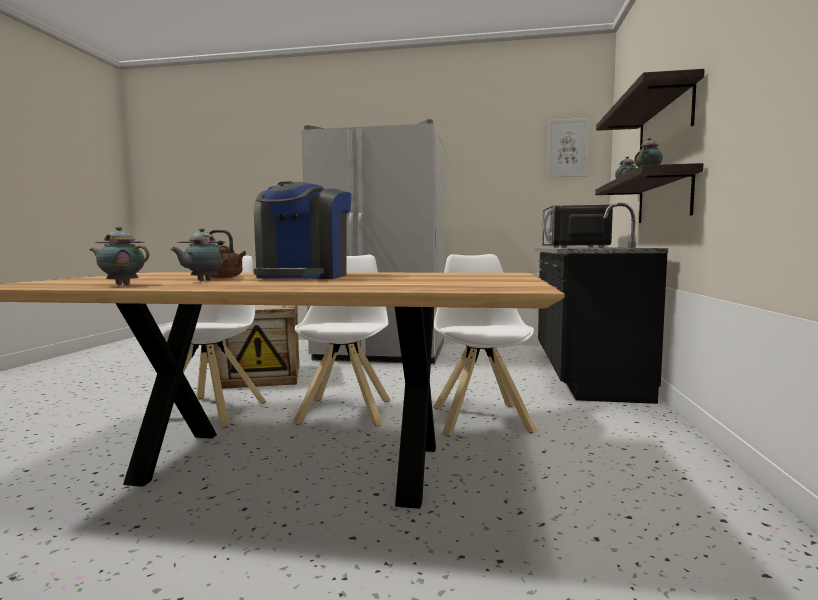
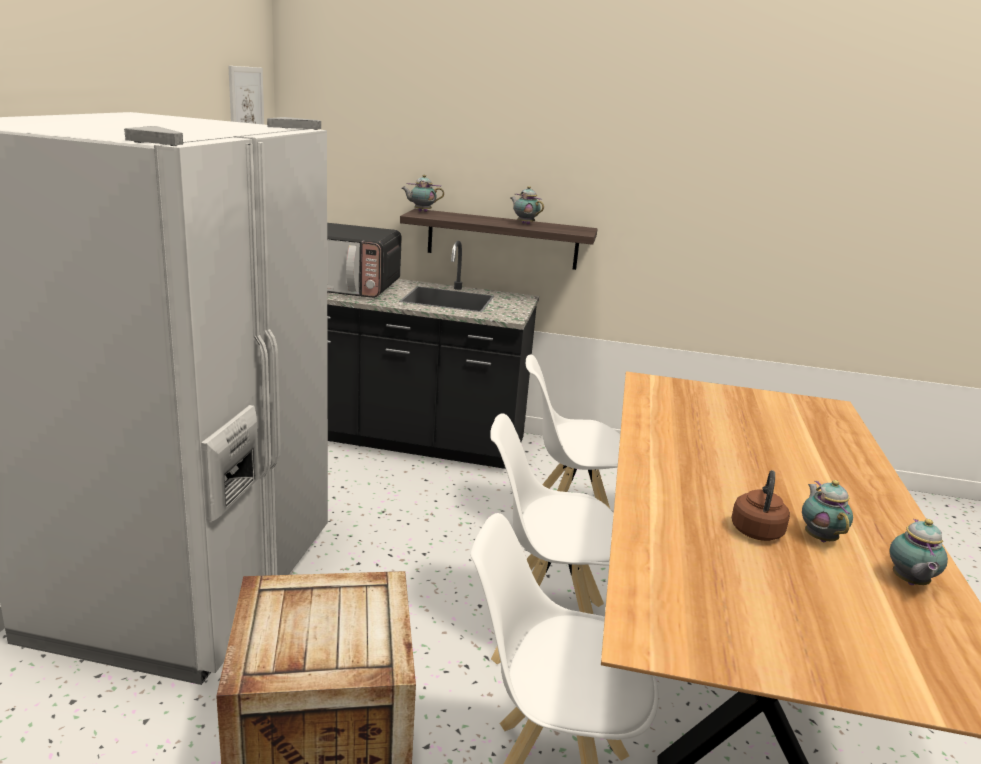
camera: 90 degrees left, 15 degrees up
(202, 280) = (819, 537): teapot -> teapot turned 135 degrees counterclockwise
(304, 277) = (729, 477): coffee machine -> none
(664, 121) = (500, 156): shelf -> none

